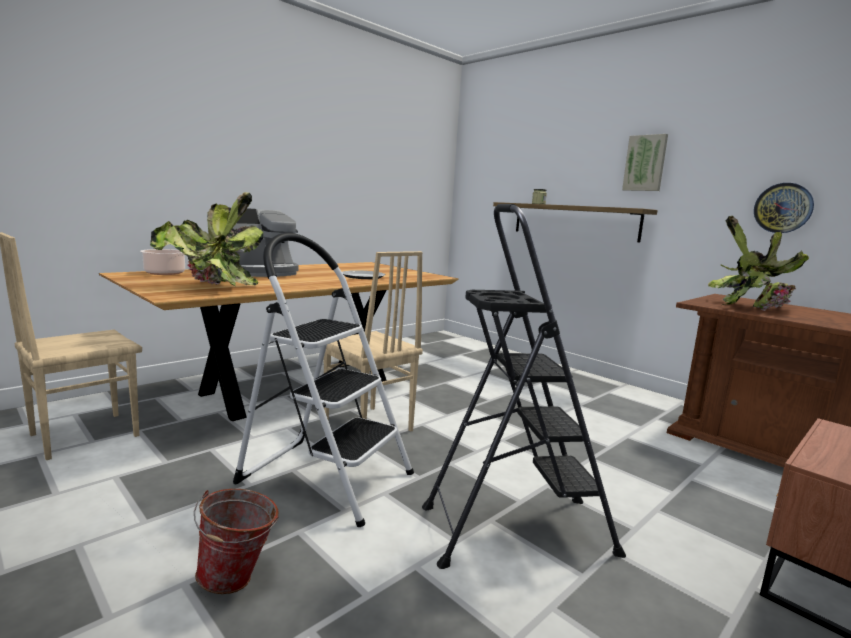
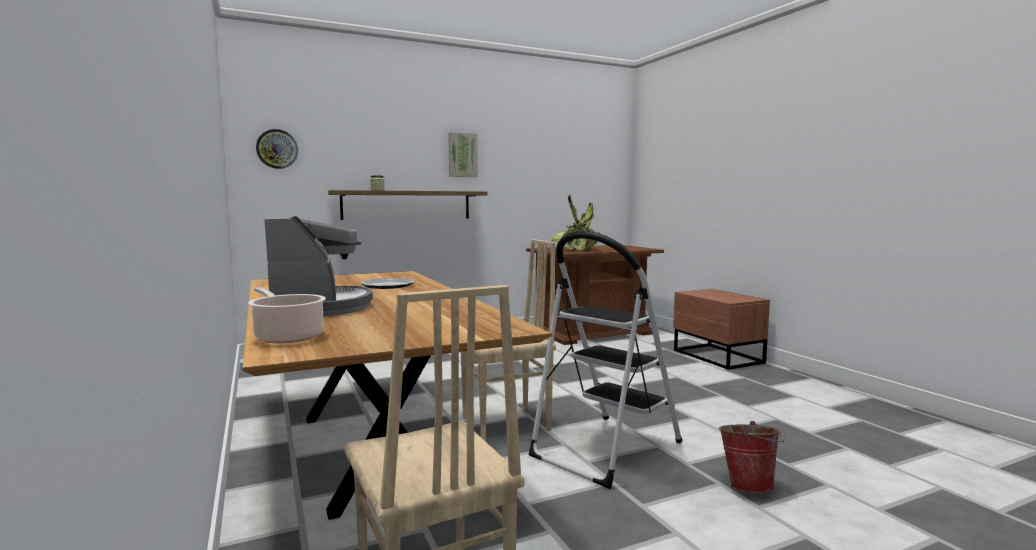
camera: 70 degrees left, 5 degrees down
(211, 287) = (446, 320): potted plant -> none
(515, 529) = (679, 401): step ladder -> none
(783, 208) = (550, 187): wall clock -> wall clock (277, 149)

